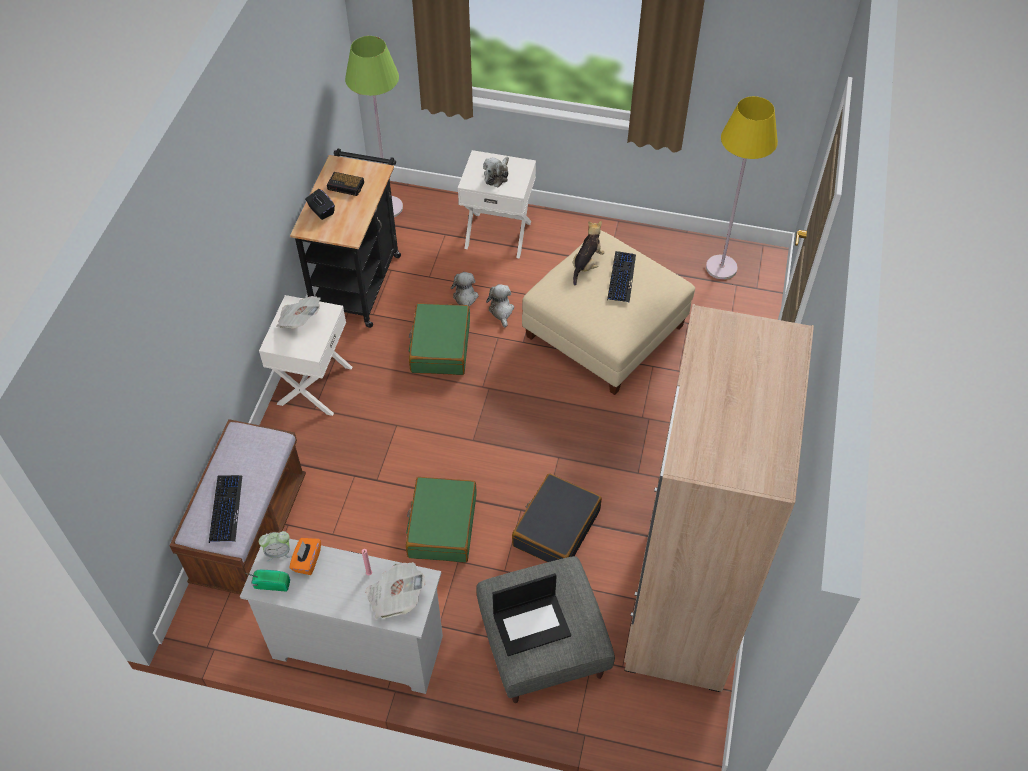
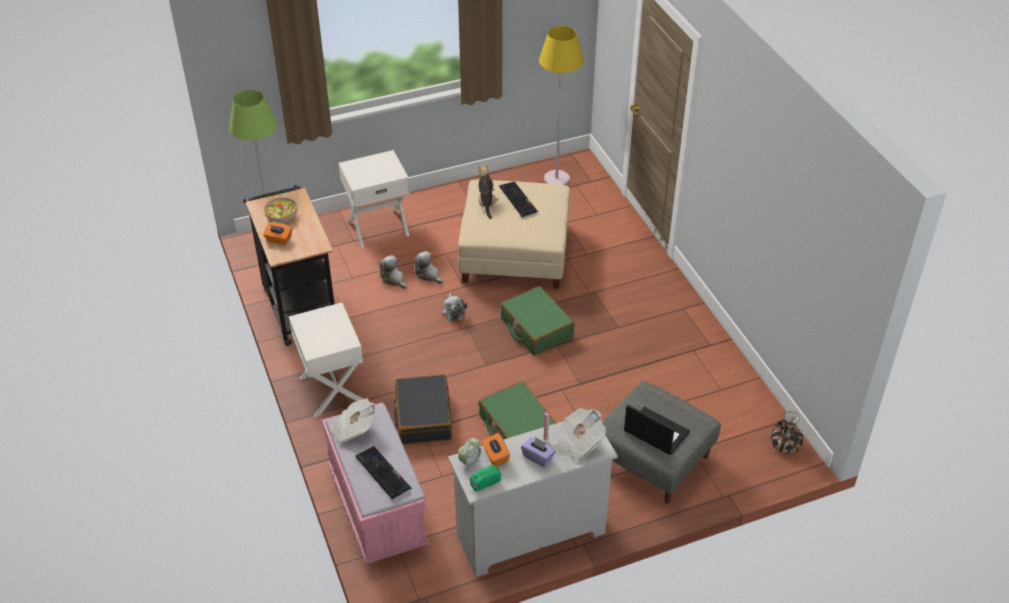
camera: 35 degrees left, 10 degrees down
(250, 531) = (377, 508): brown bench -> pink bench
(299, 320) = (318, 326): newspaper -> newspaper (354, 428)
(321, 211) = (279, 239): black tissue box -> orange tissue box
(344, 588) = (538, 457): none -> purple tissue box
(346, 186) = (282, 216): alarm clock -> bowl
(440, 346) = (405, 318): green suitcase -> green suitcase (536, 328)
(497, 175) = (374, 171): plush toy -> plush toy (453, 311)
(532, 623) = (655, 432): laptop -> laptop turned 90 degrees counterclockwise
(556, 528) = (596, 387): black suitcase -> black suitcase (423, 417)
(684, 604) = (718, 386): beige wardrobe -> none
(697, 717) = (785, 445): none -> vase

